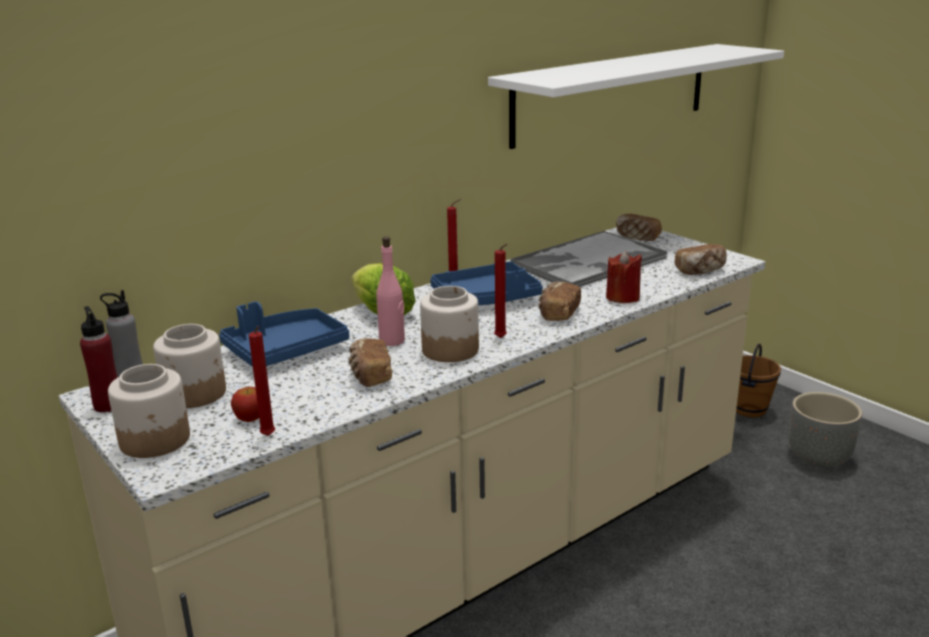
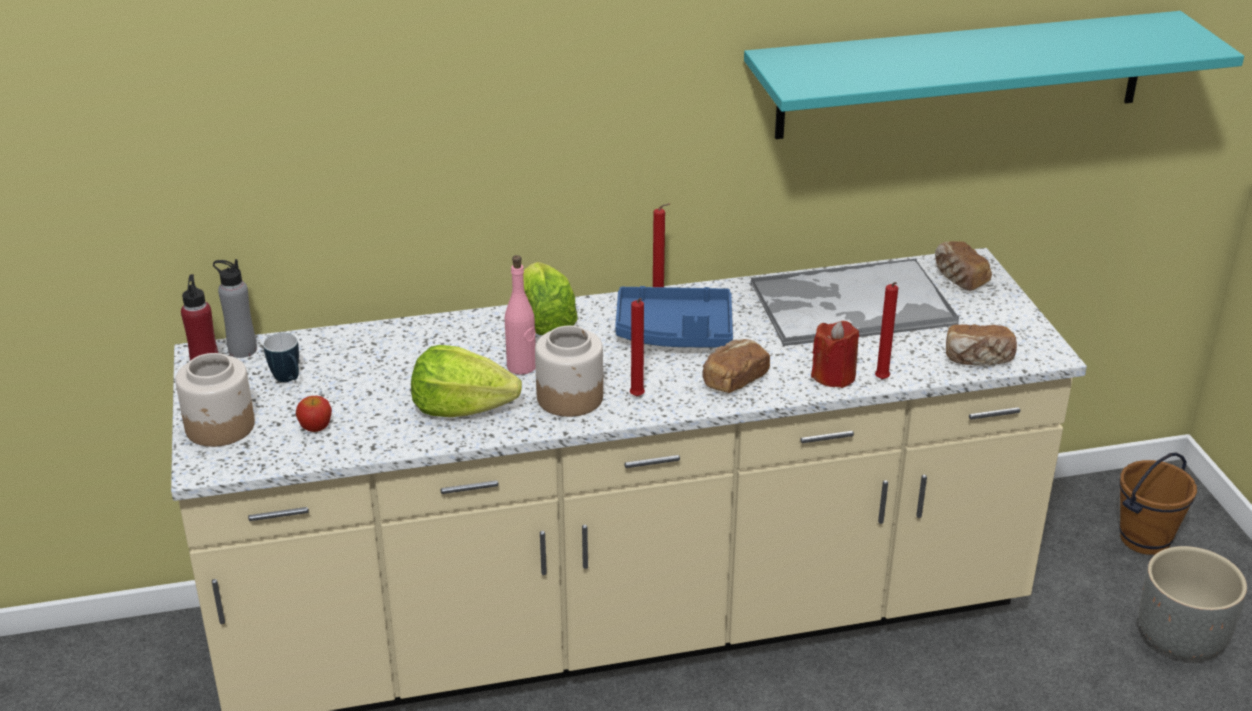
camera: 25 degrees right, 10 degrees up
(195, 393) = (289, 380): jar -> mug
(268, 437) = (315, 455): red candle -> red candle (882, 381)
(285, 350) = (407, 348): blue tray -> none
(370, 376) = (462, 408): bread -> lettuce
(612, 93) = (962, 75): white shelf -> turquoise shelf

